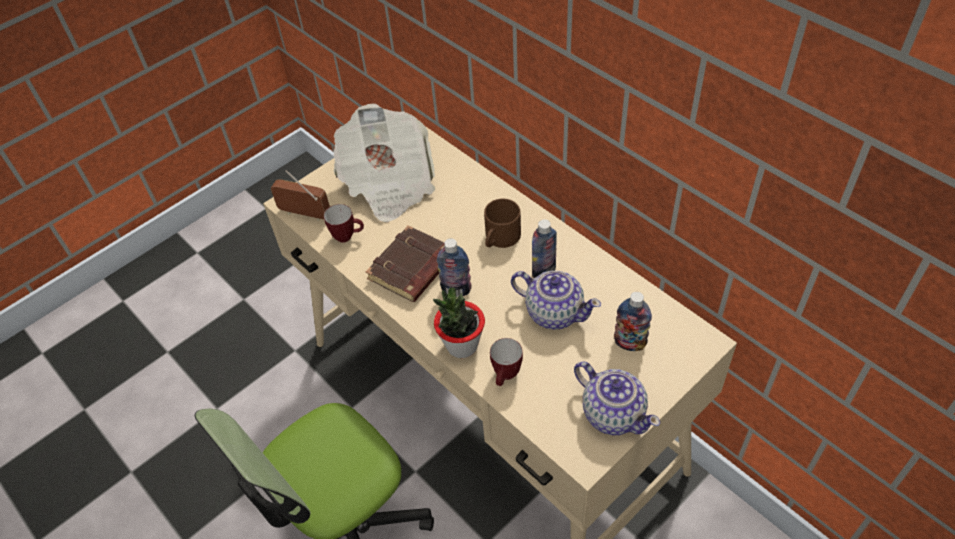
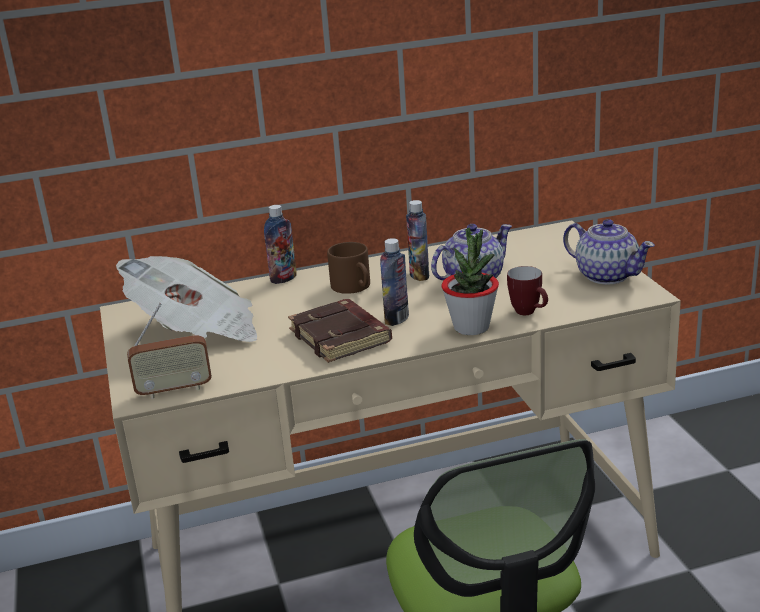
camera: 65 degrees left, 25 degrees down
(305, 214) = (174, 390): radio -> radio turned 150 degrees counterclockwise
(348, 237) = (248, 367): mug -> none
(613, 413) = (606, 275): teapot -> teapot turned 60 degrees clockwise
(629, 343) = (537, 256): bottle -> bottle (283, 278)

